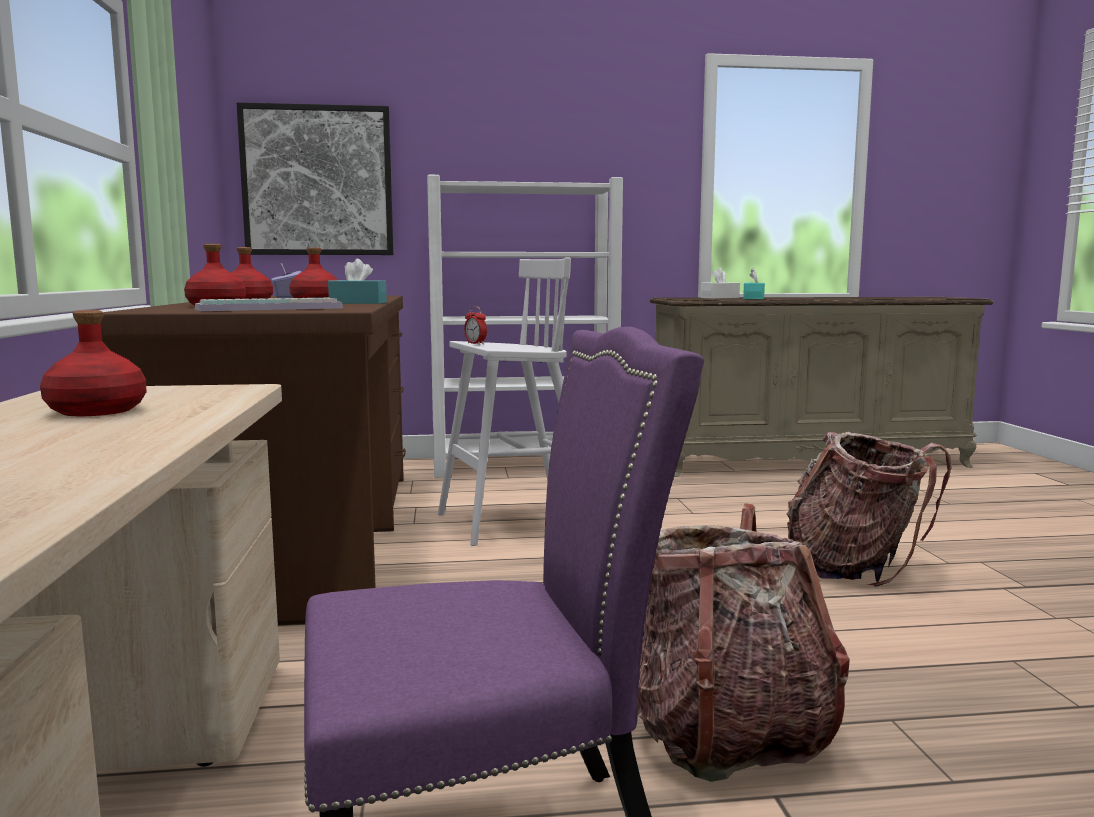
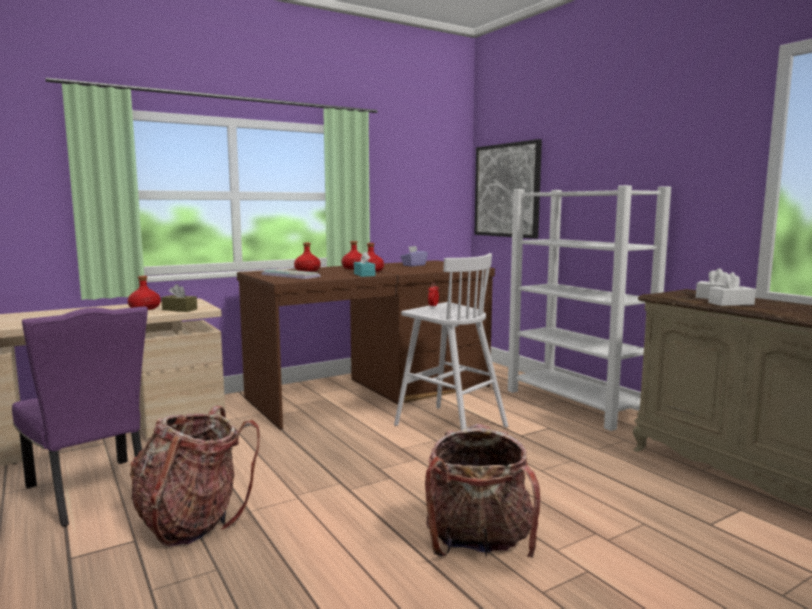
camera: 65 degrees right, 0 degrees up
(202, 396) = (179, 309): none -> brown tissue box
(753, 298) = (731, 303): turquoise tissue box -> white tissue box

